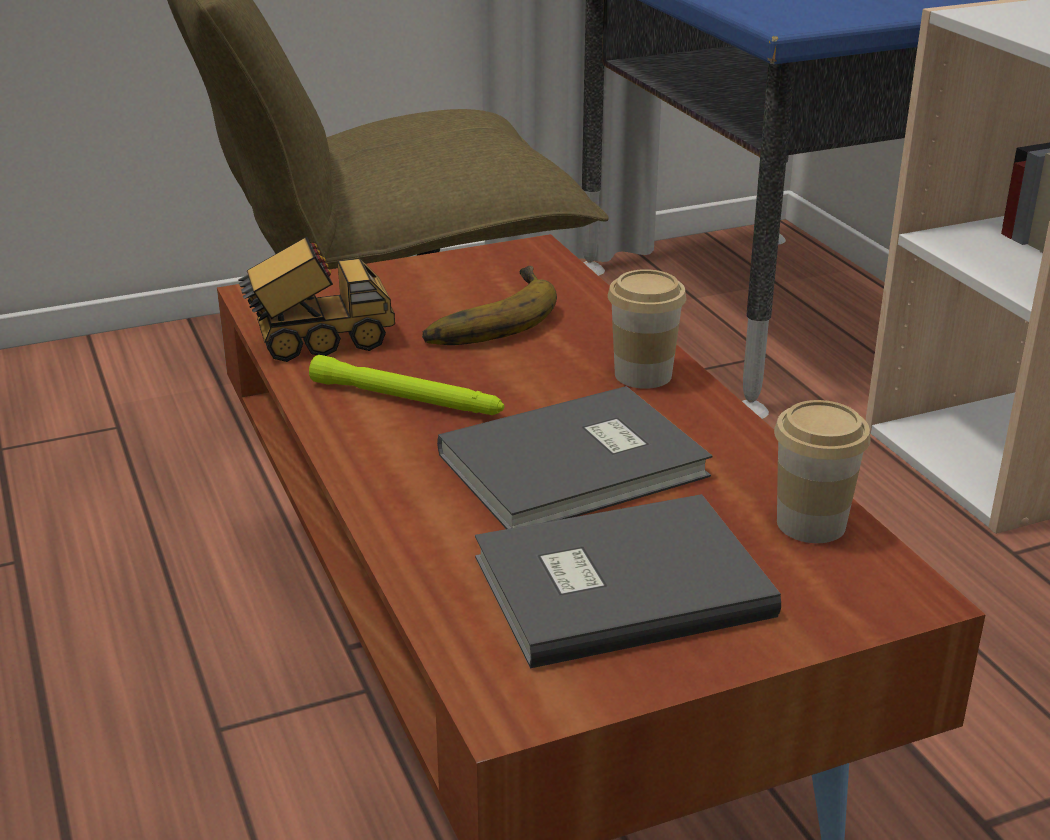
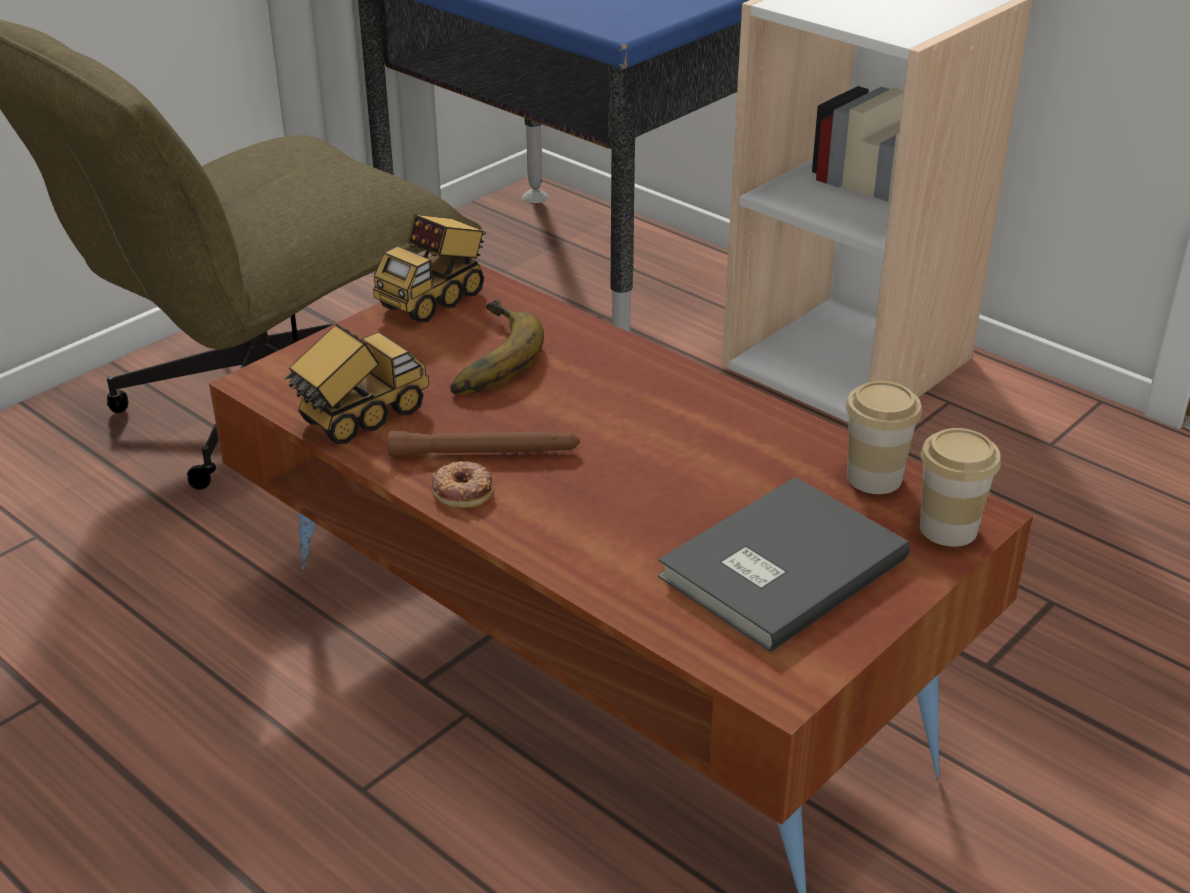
camera: 25 degrees left, 5 degrees up
(355, 426) = (463, 490): none -> donut
(407, 399) = (485, 452): green flashlight -> brown flashlight
(485, 260) = (435, 299): none -> toy truck
(579, 467) = (673, 477): grey book -> none
(643, 375) = (656, 381): cup -> cup (948, 528)

